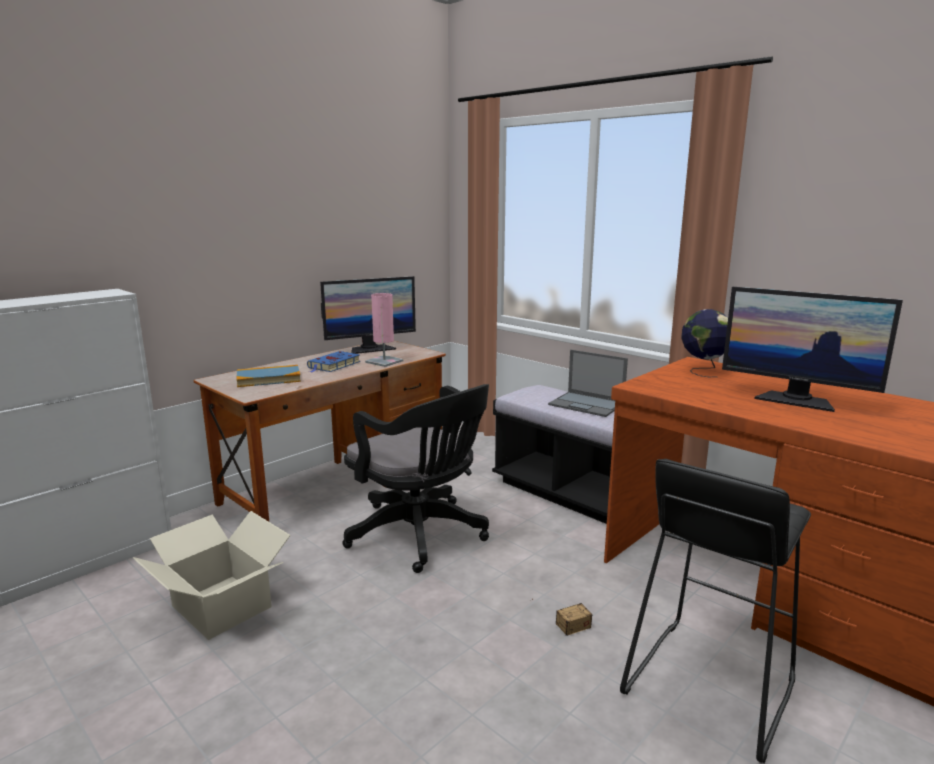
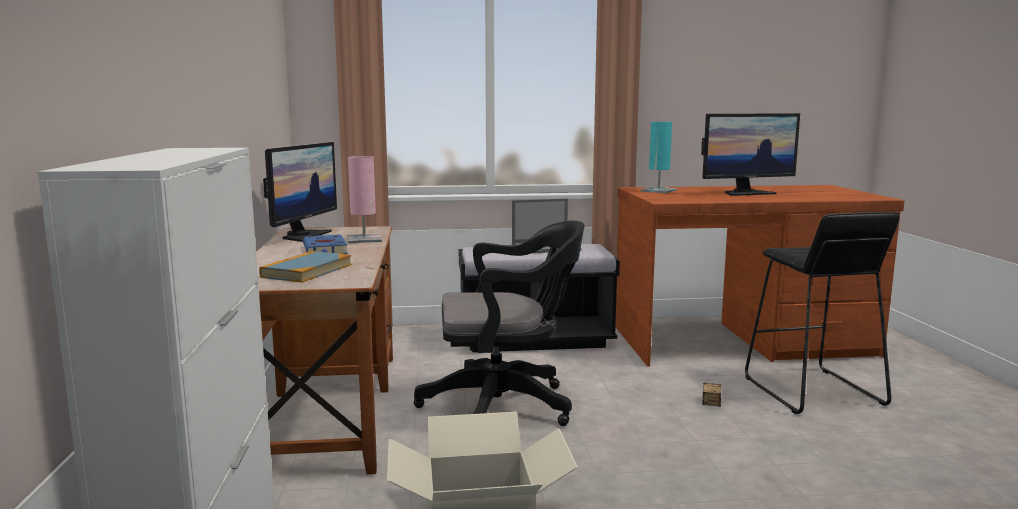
camera: 50 degrees left, 5 degrees down
(703, 371) = (658, 191): globe -> turquoise table lamp

